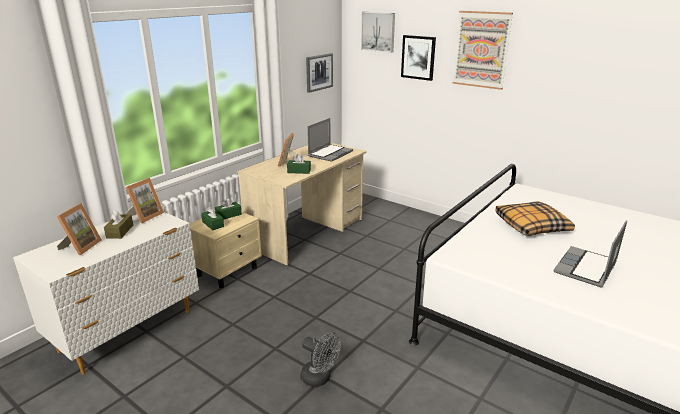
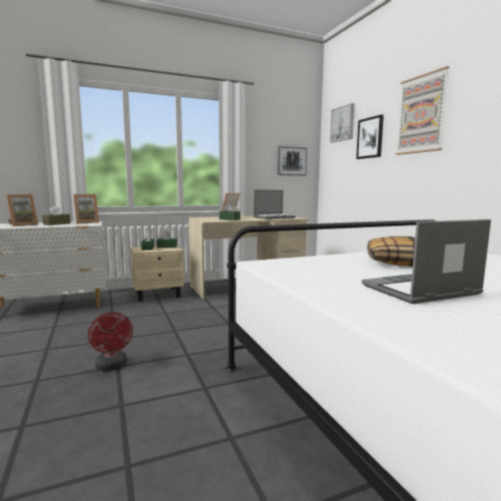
camera: 30 degrees right, 15 degrees down
(320, 378) = (112, 366): grey fan -> red fan

